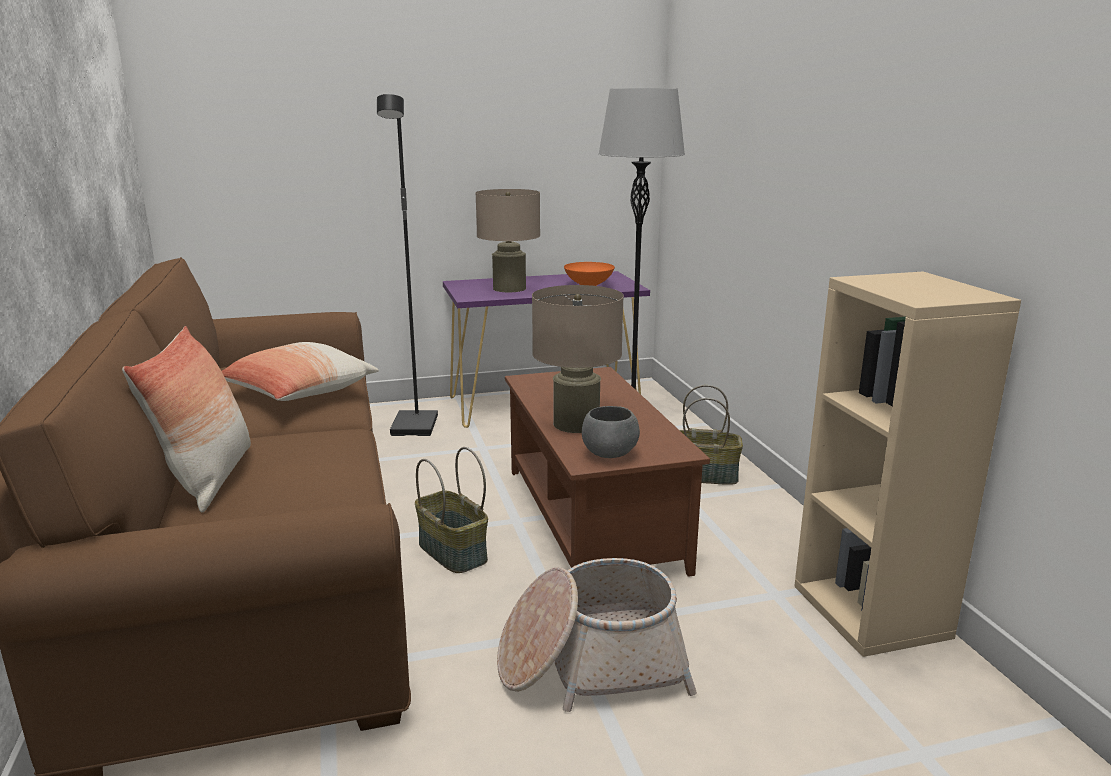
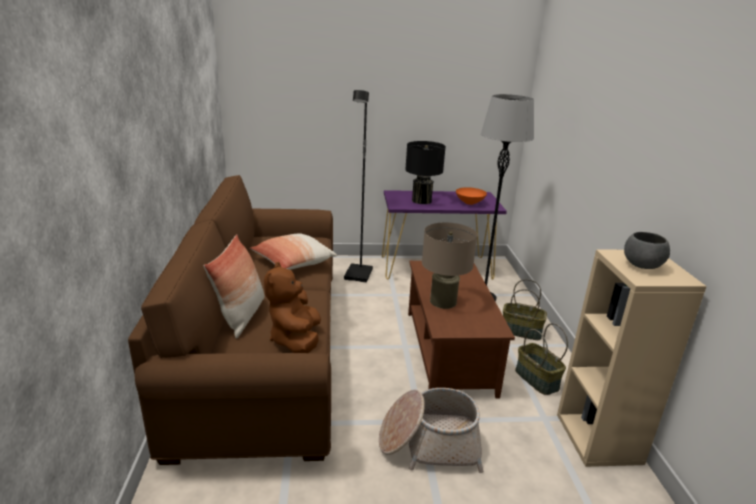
camera: 10 degrees right, 5 degrees up
(321, 502) = (296, 340): none -> brown plush toy
(451, 552) = (366, 361): basket -> basket (536, 379)
(509, 288) = (421, 201): beige table lamp -> black table lamp
(610, 454) = (457, 326): grey bowl -> grey bowl (642, 266)

